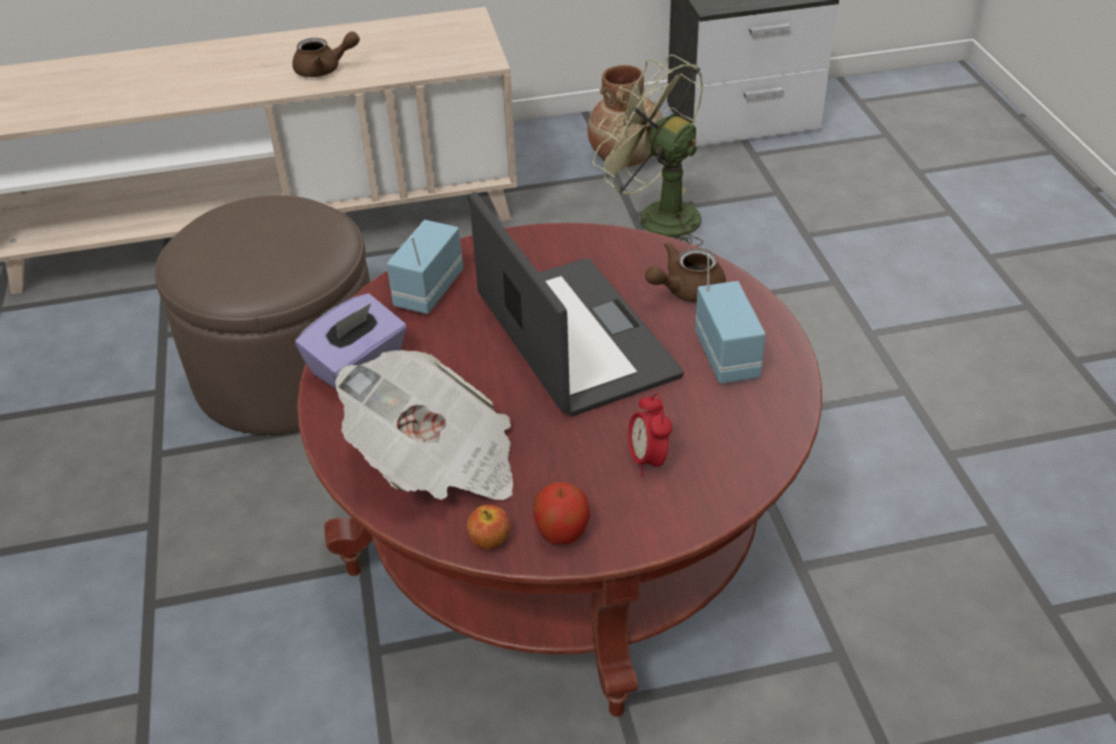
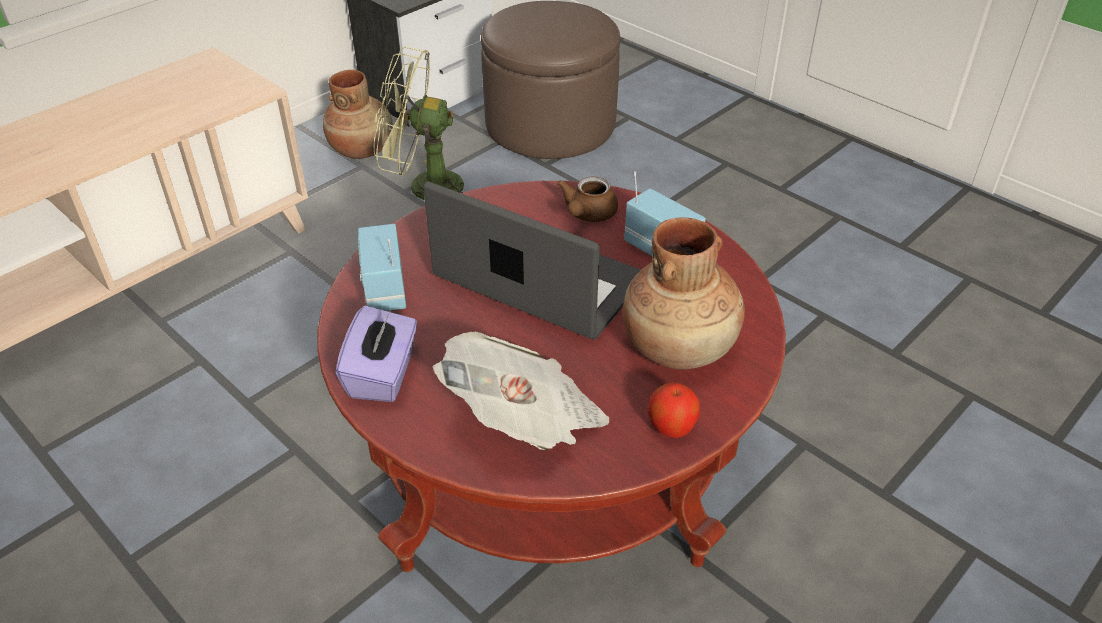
camera: 35 degrees left, 0 degrees up
(288, 370) = (202, 429): brown ottoman -> brown ottoman (550, 124)
(324, 69) = (106, 139): brown teapot -> none
(489, 540) = (625, 459): apple -> none
(648, 460) = (679, 347): alarm clock -> brown vase

